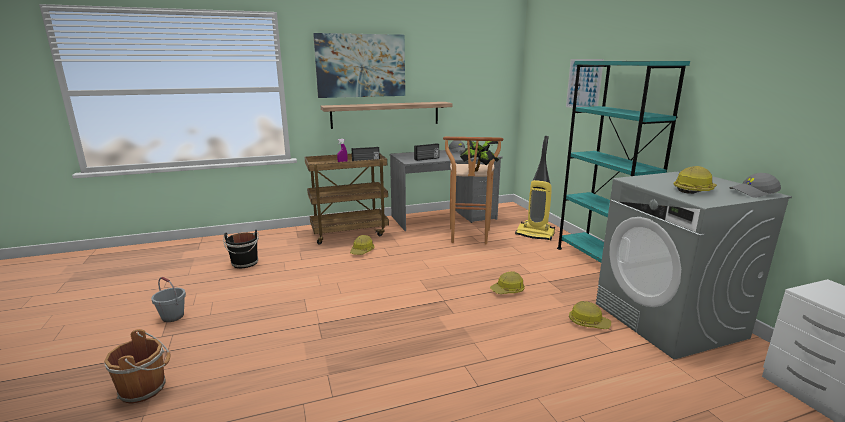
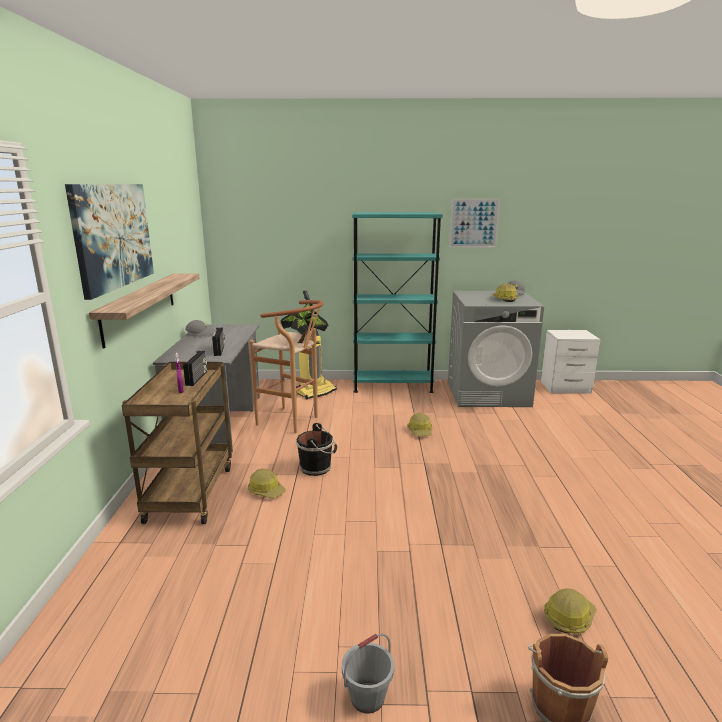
camera: 70 degrees left, 0 degrees up
(245, 263) = (212, 608): black bucket -> black bucket (317, 468)
(583, 84) = (319, 234): picture -> picture (474, 223)
(588, 322) = (483, 417): hard hat -> hard hat (568, 617)

